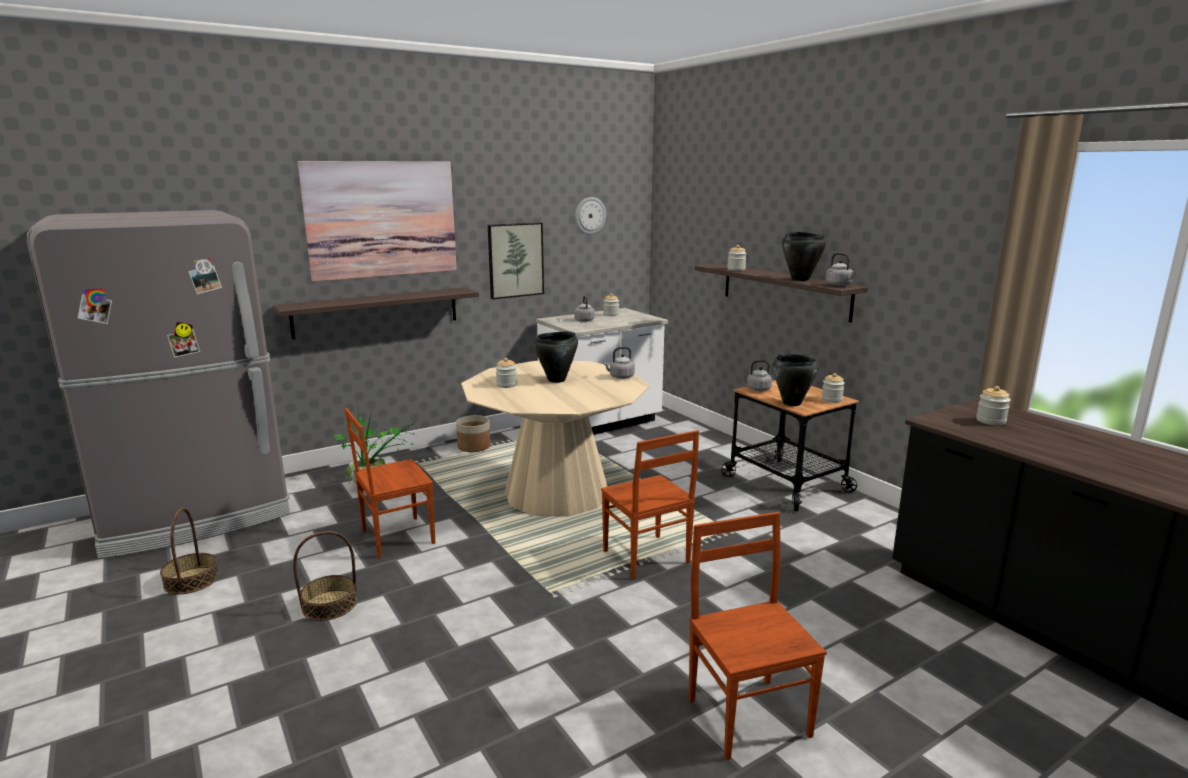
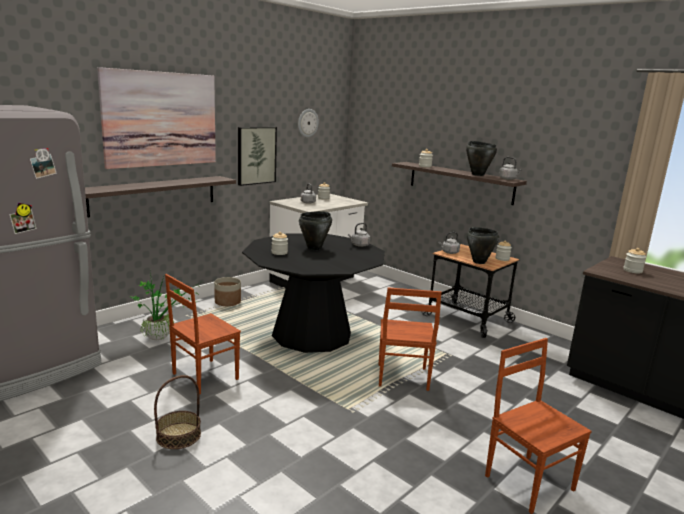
camera: 15 degrees left, 0 degrees up
(191, 580) = (41, 427): basket -> none
(557, 493) = (311, 334): beige dining table -> black dining table
(645, 557) = (401, 378): brown chair -> brown chair turned 45 degrees clockwise

